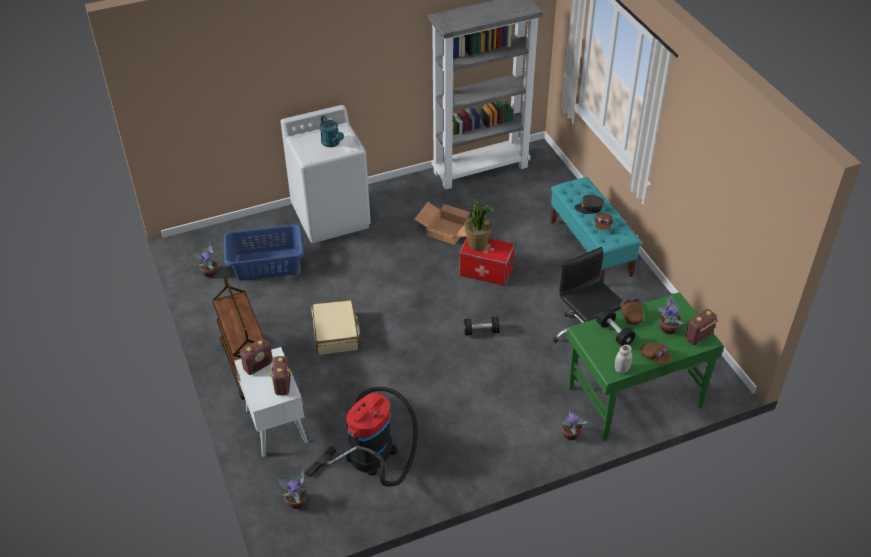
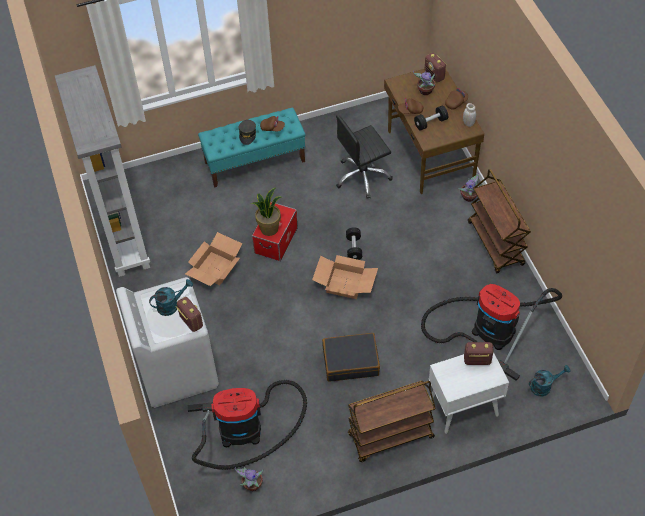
camera: 85 degrees left, 10 degrees up
(258, 366) = (454, 381): radio -> radio (191, 321)
(266, 264) = (245, 429): blue laundry basket -> vacuum cleaner
(296, 501) = (544, 386): potted plant -> turquoise watering can
(336, 333) = (350, 361): beige suitcase -> black suitcase
(434, 326) = (346, 283): none -> cardboard box
(500, 460) = (496, 244): none -> brown cart
(632, 396) = (430, 155): green desk -> brown desk

